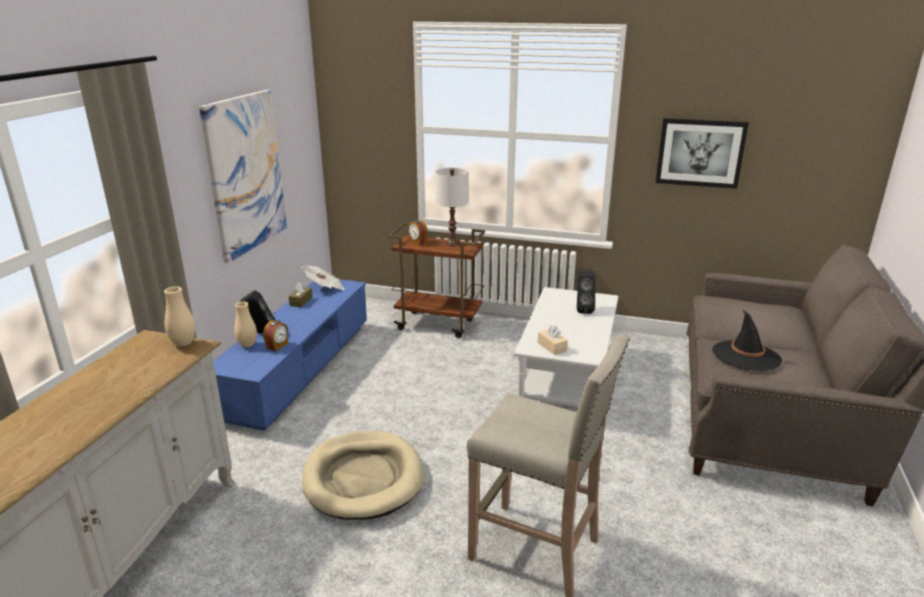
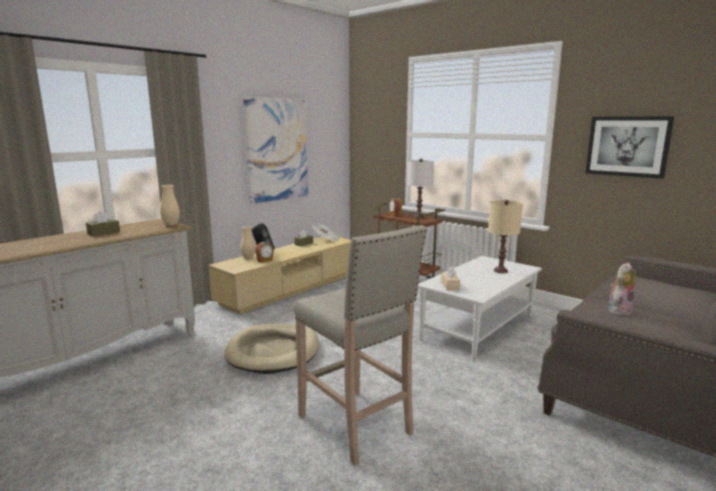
camera: 25 degrees right, 10 degrees down
(100, 387) = (104, 233): none -> brown tissue box
(299, 370) = (290, 289): blue tv stand -> beige tv stand
(583, 310) = (500, 271): black speaker -> beige table lamp
(746, 356) = (618, 310): black hat -> plush toy

